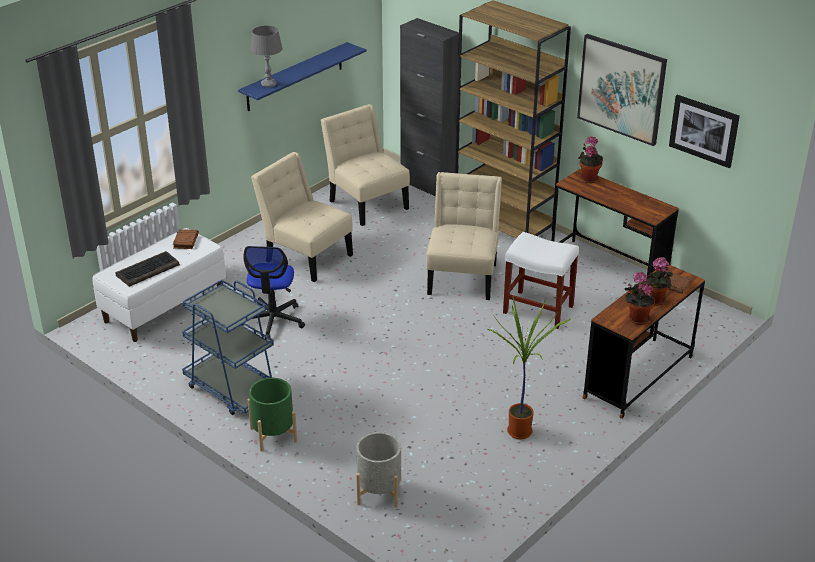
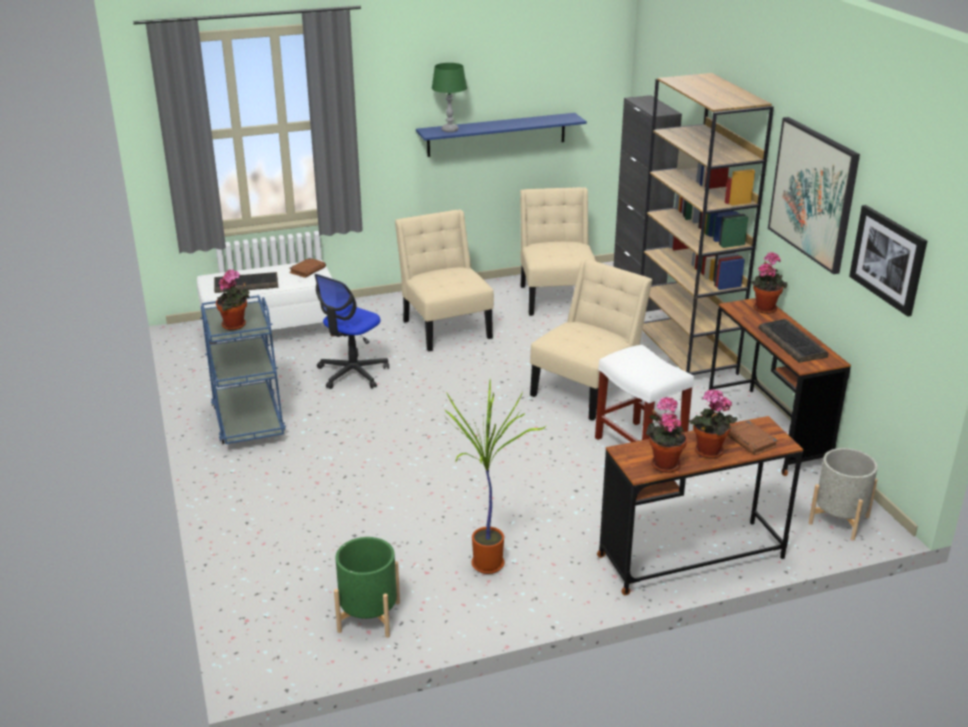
camera: 30 degrees right, 5 degrees down
(230, 311) = (236, 325): none -> potted plant
(268, 84) = (450, 130): grey table lamp -> green table lamp
(273, 435) = (238, 475): green planter -> green planter (369, 617)
(379, 492) = (276, 568): grey planter -> grey planter (839, 520)
(630, 201) = (793, 343): none -> keyboard

